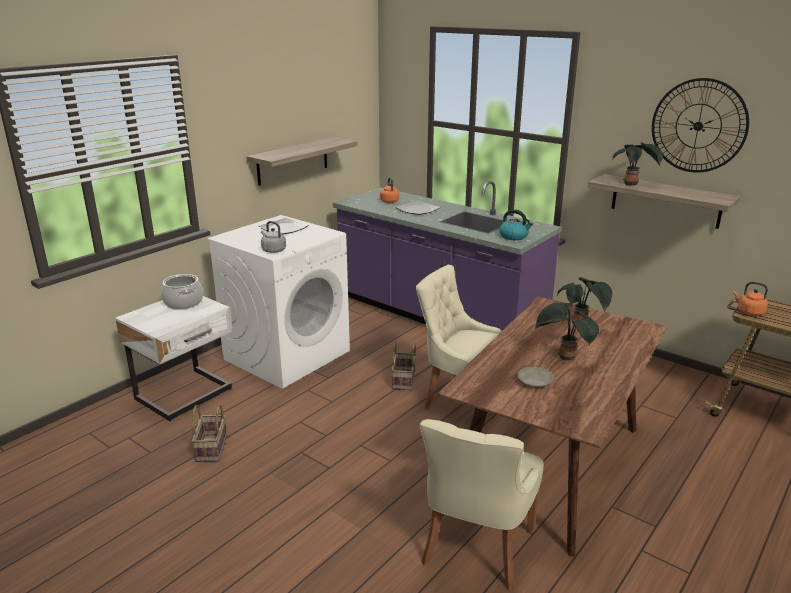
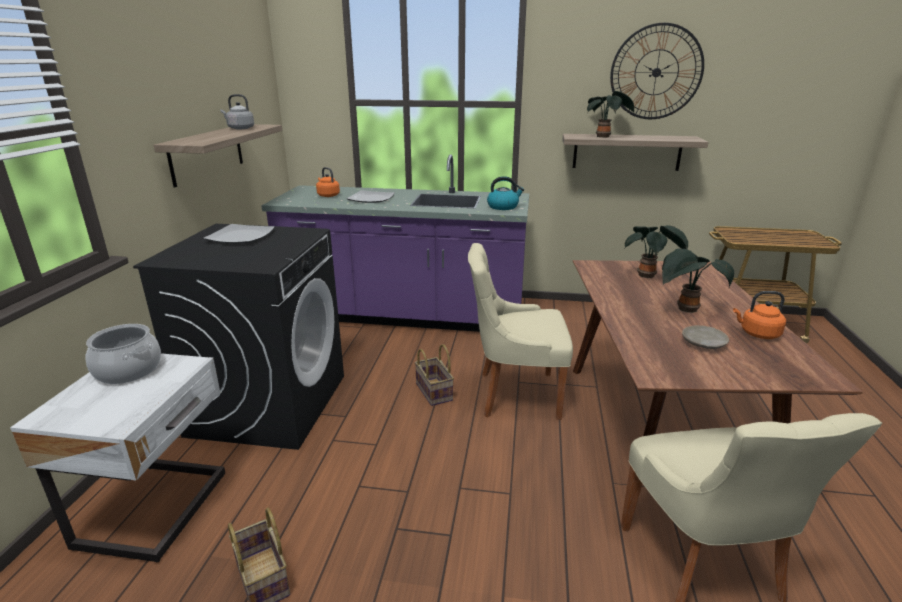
camera: 30 degrees left, 0 degrees up
(273, 250) = (258, 262): grey kettle -> grey kettle (239, 128)
(287, 355) = (269, 404): white washing machine -> black washing machine
(748, 312) = (736, 238): orange kettle -> orange kettle (757, 334)

